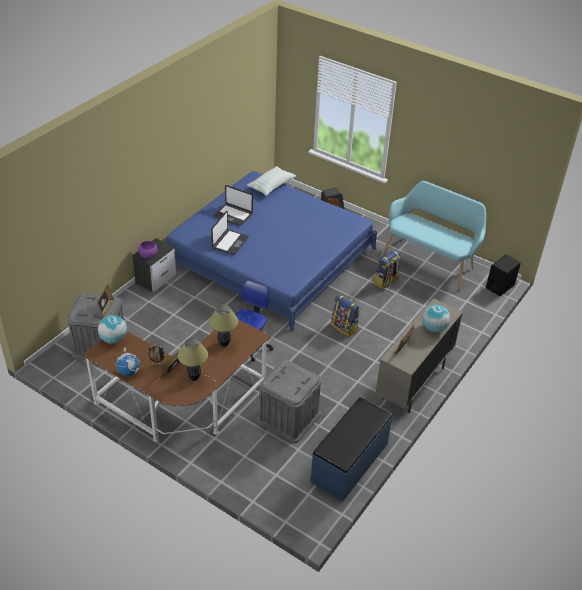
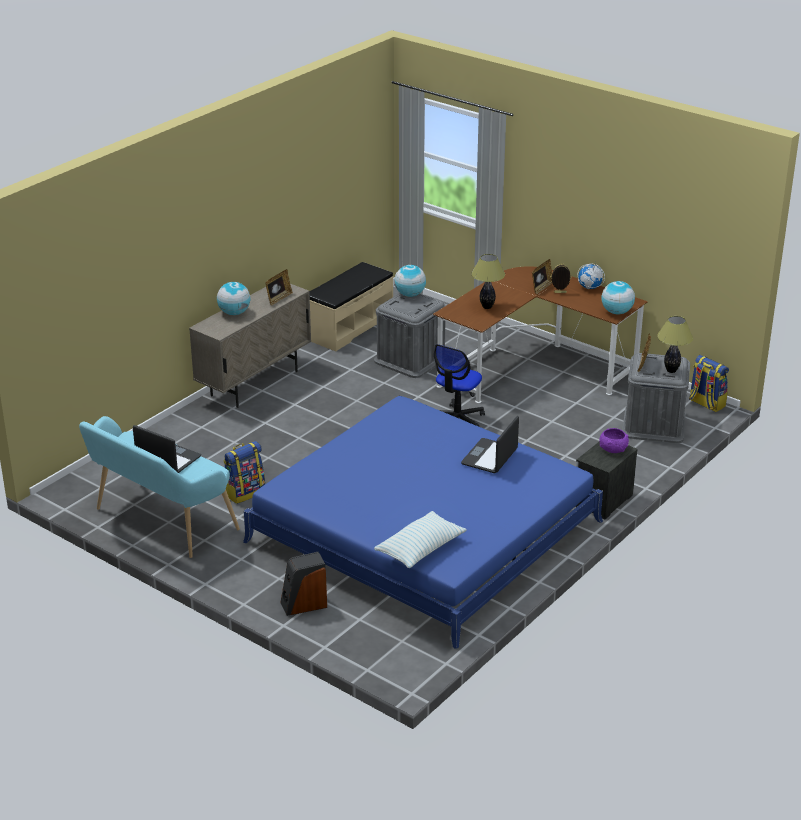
camera: 175 degrees left, 10 degrees down
(194, 378) = (517, 283): table lamp -> table lamp (671, 370)
(233, 215) = (487, 499): laptop -> laptop (168, 458)
(292, 392) = (410, 295): none -> globe
(345, 327) = (324, 438): backpack -> backpack (706, 404)
(350, 462) = (349, 327): blue bench -> beige bench
(500, 286) = (71, 484): black speaker -> none

